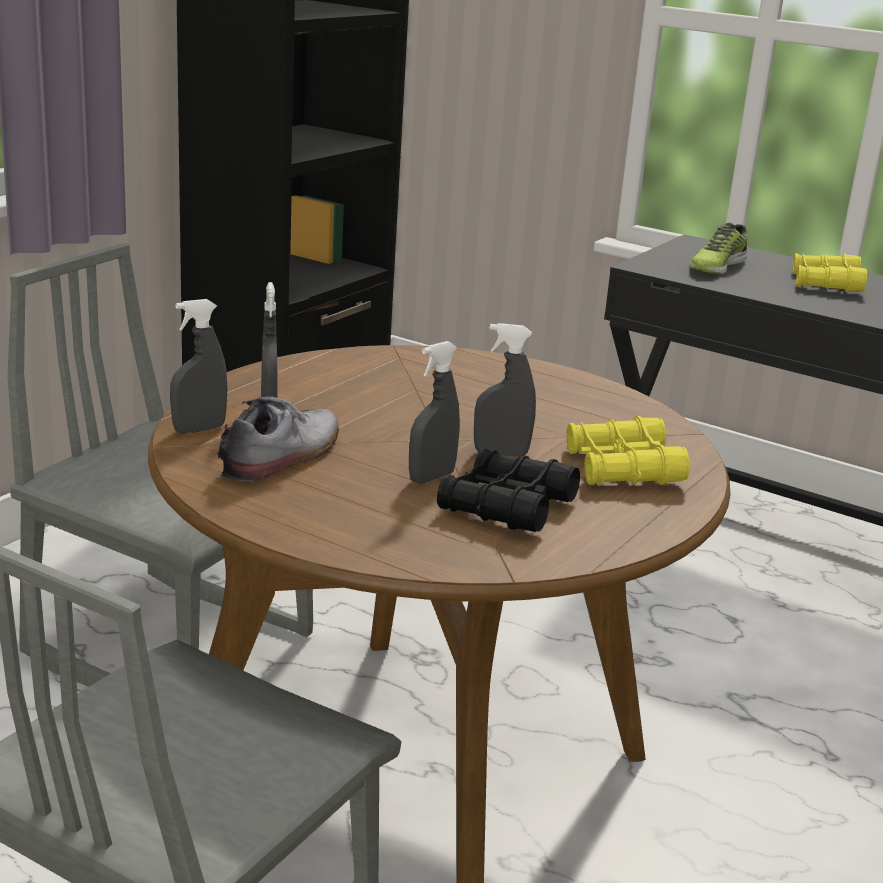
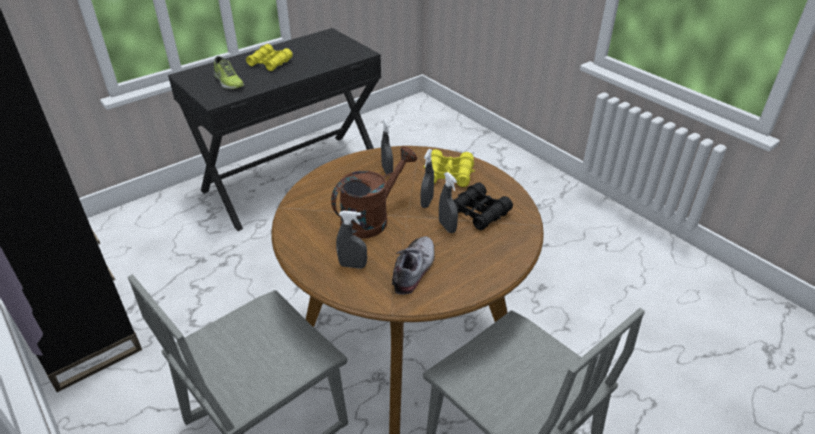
camera: 70 degrees left, 15 degrees up
(199, 429) = (372, 294): grey spray bottle -> grey spray bottle (387, 170)
(282, 456) = (414, 269): shoe -> shoe turned 60 degrees clockwise
(410, 411) = (371, 218): none -> brown watering can

